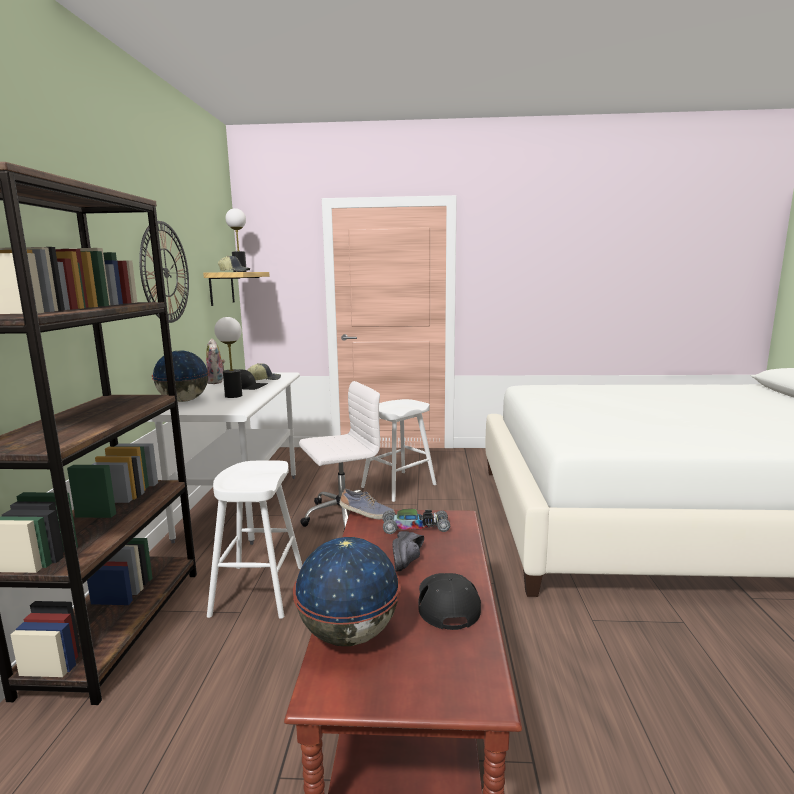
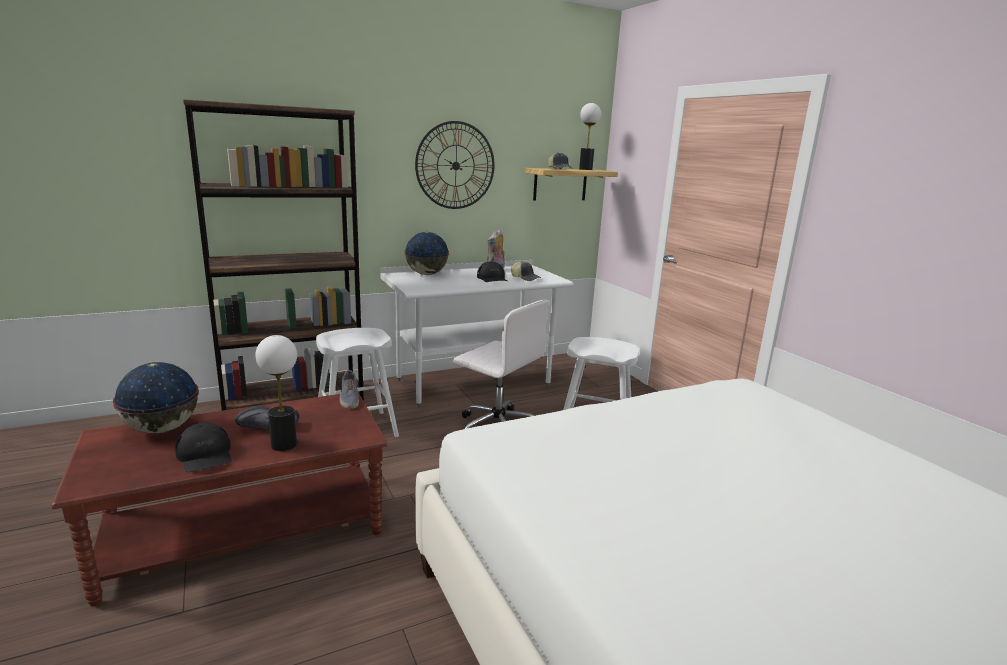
camera: 60 degrees right, 5 degrees up
(233, 396) = (456, 281): table lamp -> table lamp (283, 445)
(415, 527) = (333, 421): toy car -> none
(447, 602) = (205, 455): black cap -> black cap turned 90 degrees clockwise

